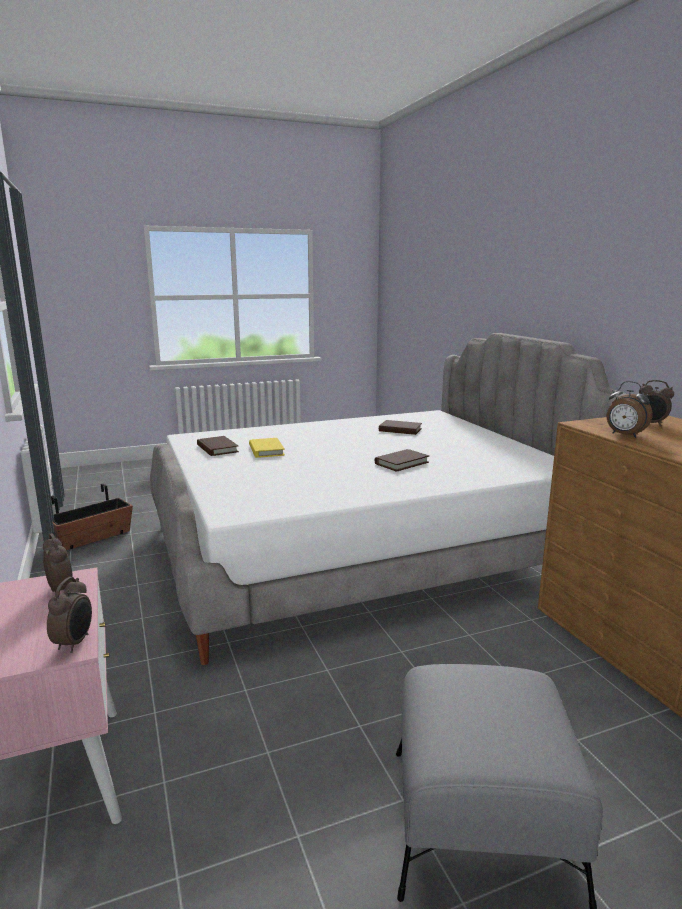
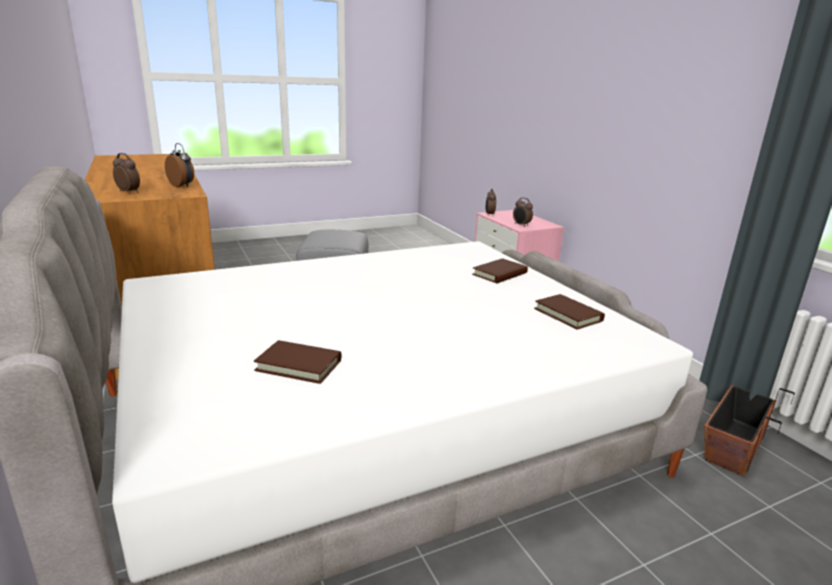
camera: 175 degrees right, 5 degrees up
(266, 450) = (501, 311): yellow book -> none
(401, 463) = (330, 290): brown book -> brown book (499, 274)

